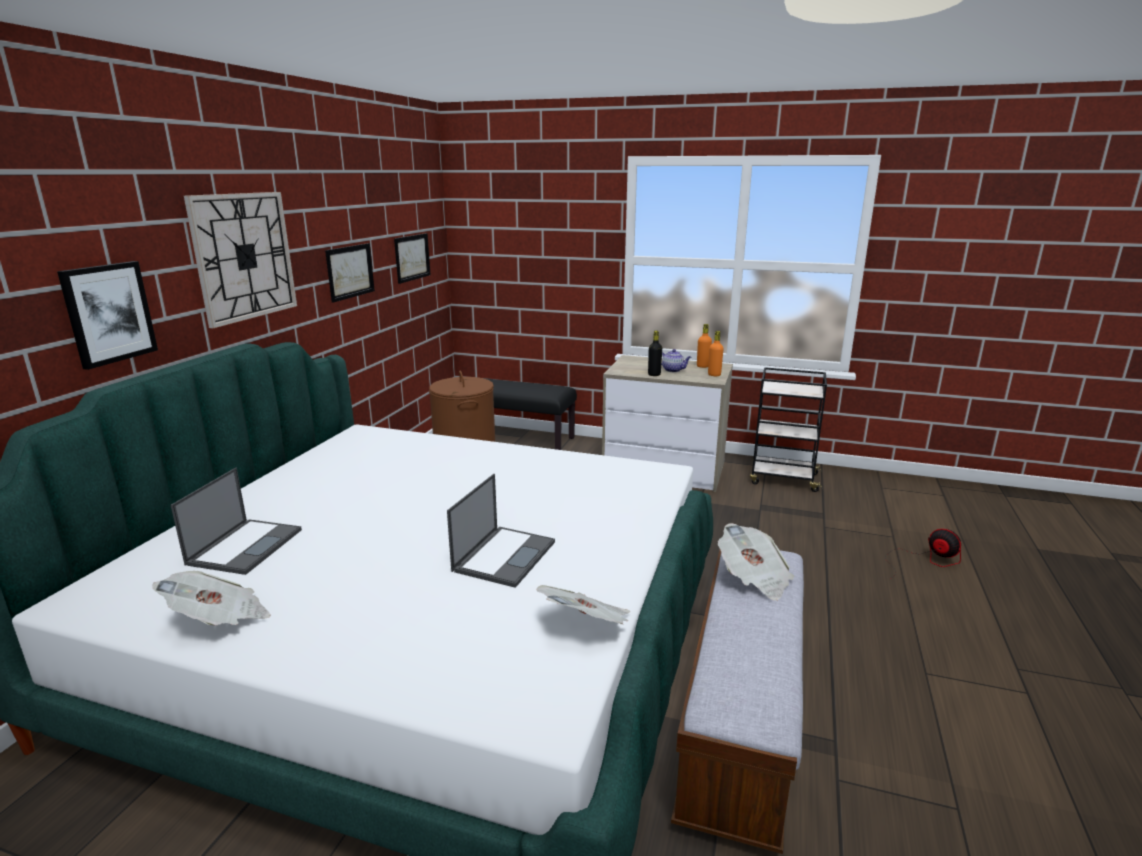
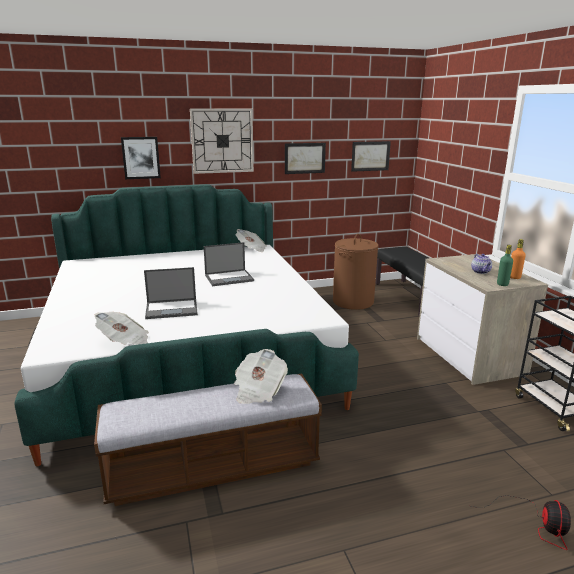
camera: 55 degrees right, 0 degrees up
(220, 620) = (79, 283): newspaper -> newspaper (251, 249)
(246, 546) = (133, 268): laptop -> laptop (229, 278)
(654, 374) = (457, 269): black bottle -> none
(714, 375) = (502, 284): orange bottle -> green bottle

